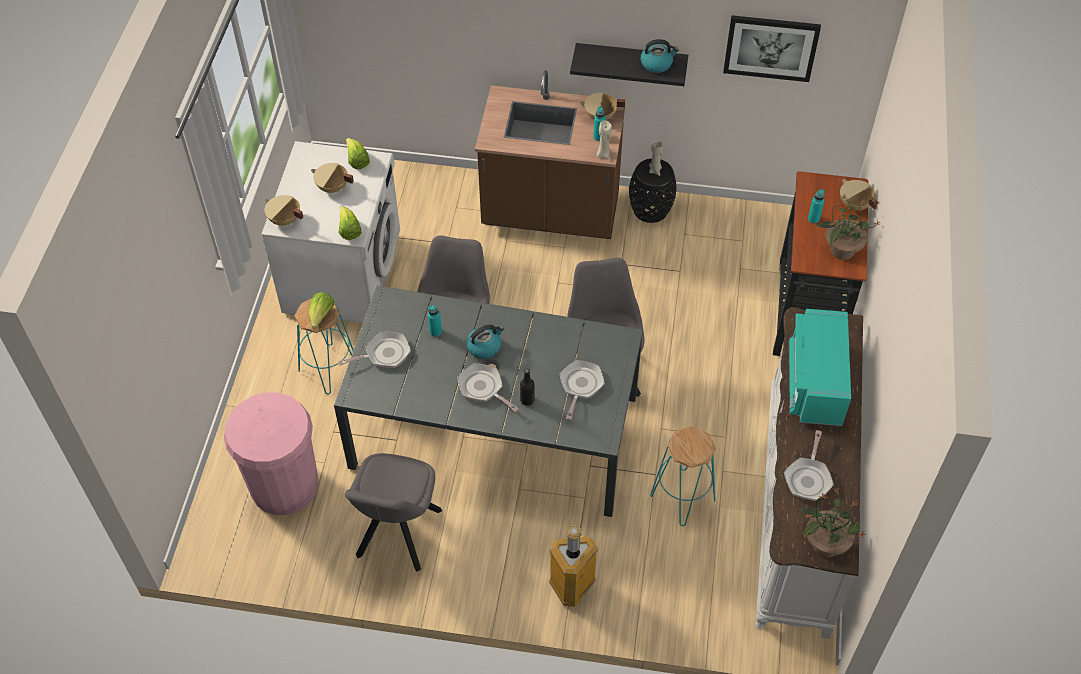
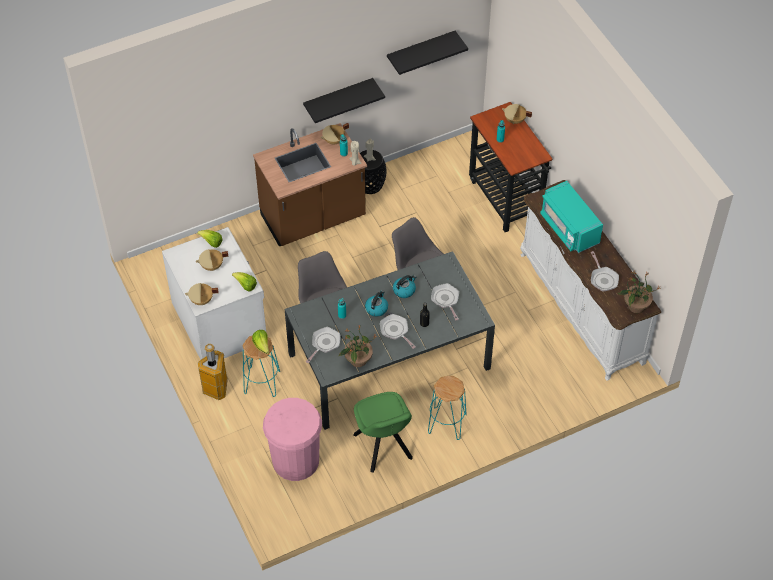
camera: 35 degrees left, 0 degrees up
(398, 533) = (383, 446): grey chair -> green chair
(483, 388) = (395, 331): frying pan -> frying pan turned 45 degrees clockwise
(573, 586) = (499, 416): trash can -> trash can (217, 388)
(657, 64) = (360, 92): kettle -> kettle (404, 290)
(682, 497) = (518, 337): turquoise stool -> turquoise stool (446, 423)
(771, 47) = (421, 51): picture -> black shelf
(841, 250) = (527, 149): potted plant -> potted plant (357, 360)

